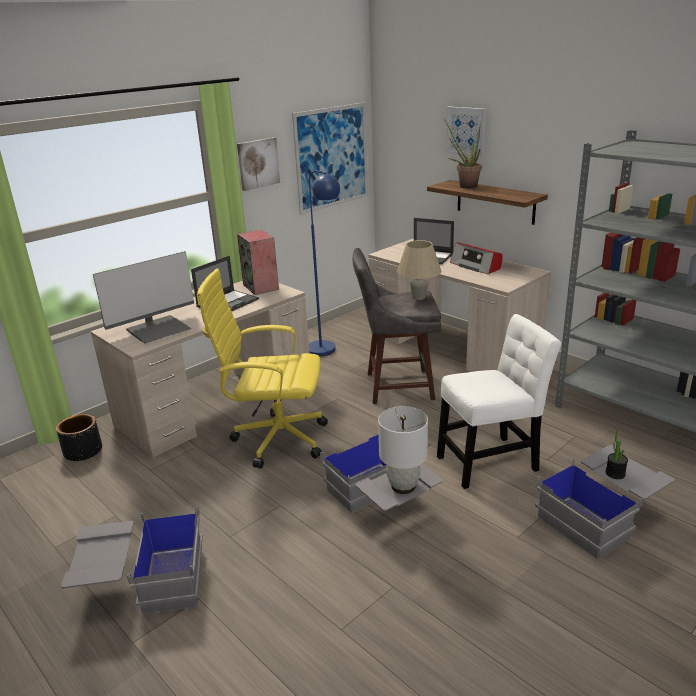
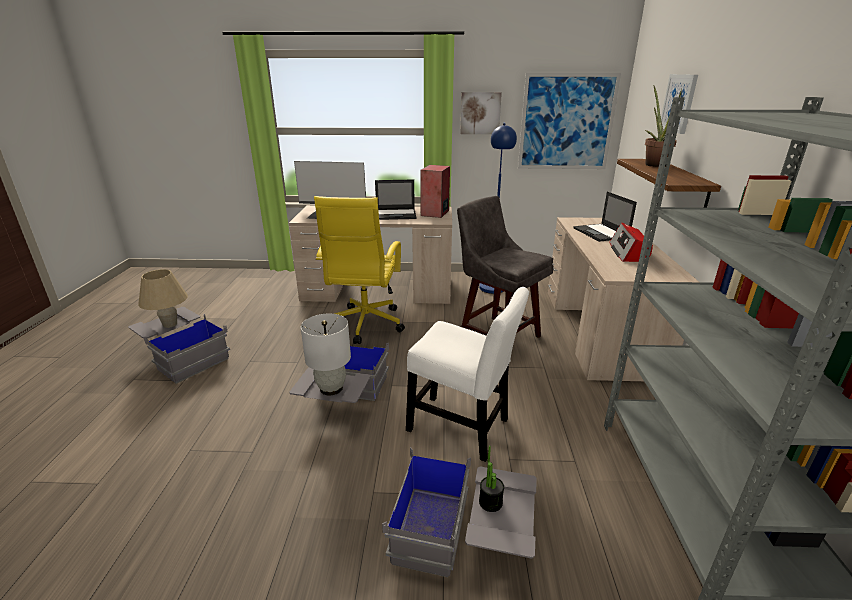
camera: 45 degrees right, 0 degrees up
(83, 451) = (282, 282): black planter -> none
(275, 439) = (365, 326): yellow office chair -> yellow office chair turned 135 degrees counterclockwise
(419, 297) = (529, 258): beige table lamp -> beige table lamp (170, 324)

